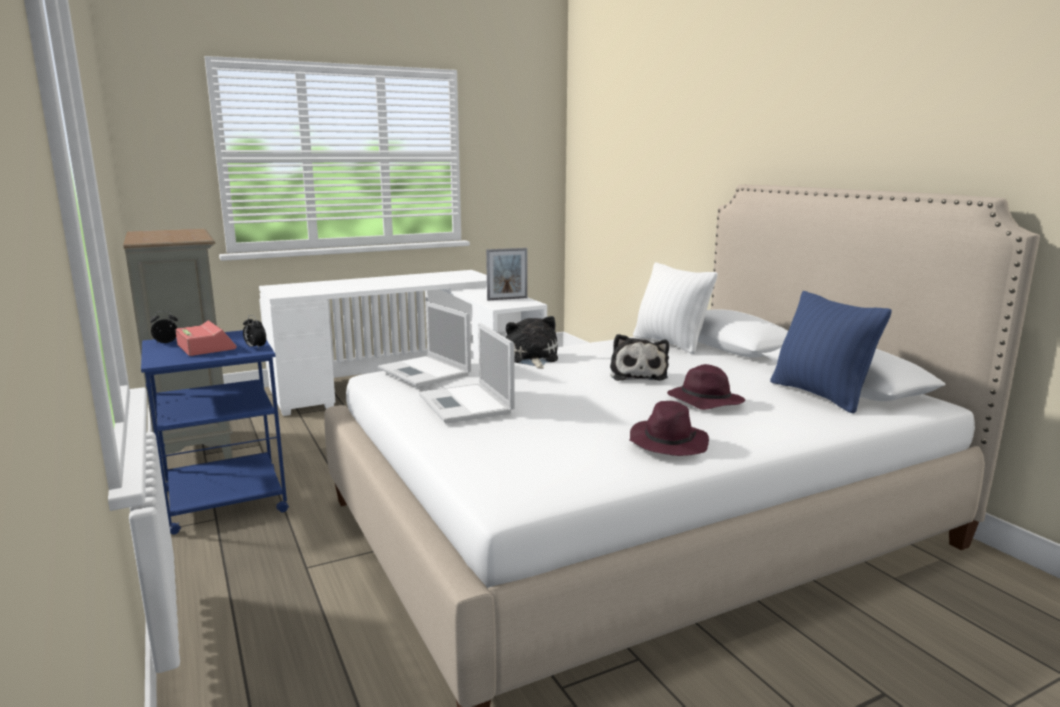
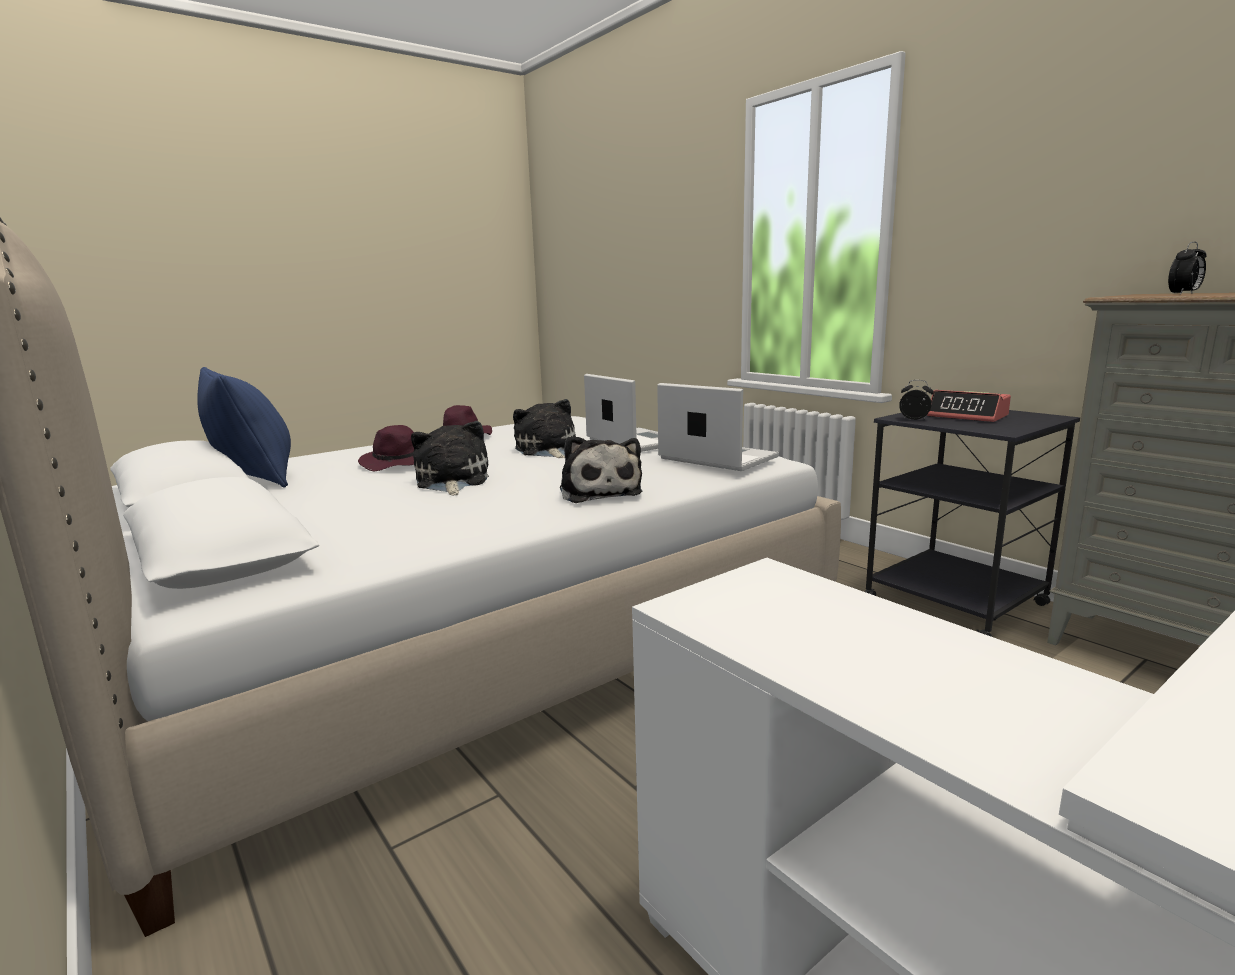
camera: 170 degrees right, 0 degrees up
(167, 342) = (1036, 416): alarm clock -> alarm clock (1183, 294)
(225, 499) = (957, 604): blue cart -> black cart
(507, 299) = (801, 631): picture frame -> none
(559, 408) = (547, 450): none -> plush toy
(670, 343) = (343, 544): white pillow -> none

